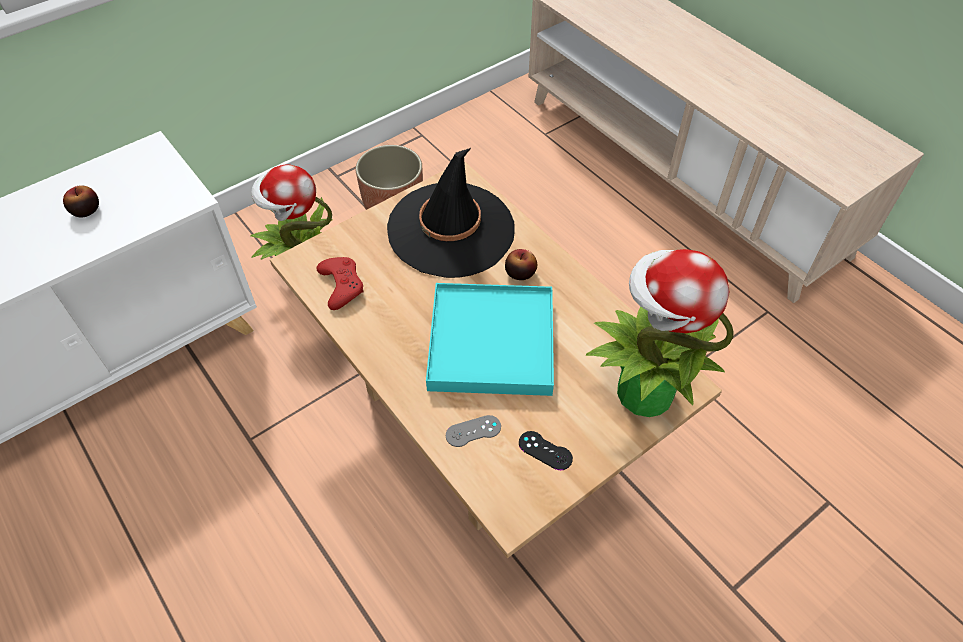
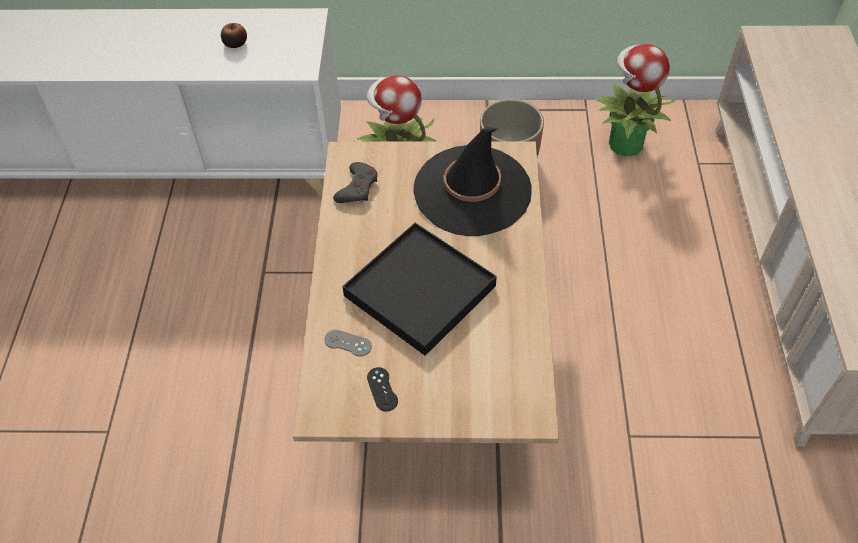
camera: 40 degrees right, 0 degrees up
(341, 285) = (357, 187): red game controller -> grey game controller
(491, 342) = (420, 290): turquoise tray -> black tray
(520, 273) = (491, 253): apple -> none
(642, 392) = (493, 398): potted plant -> potted plant (624, 143)

